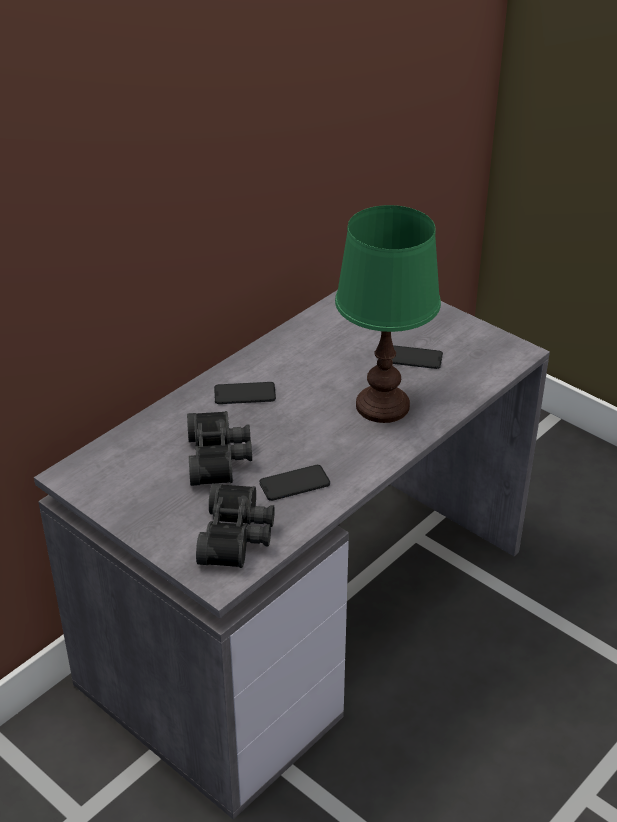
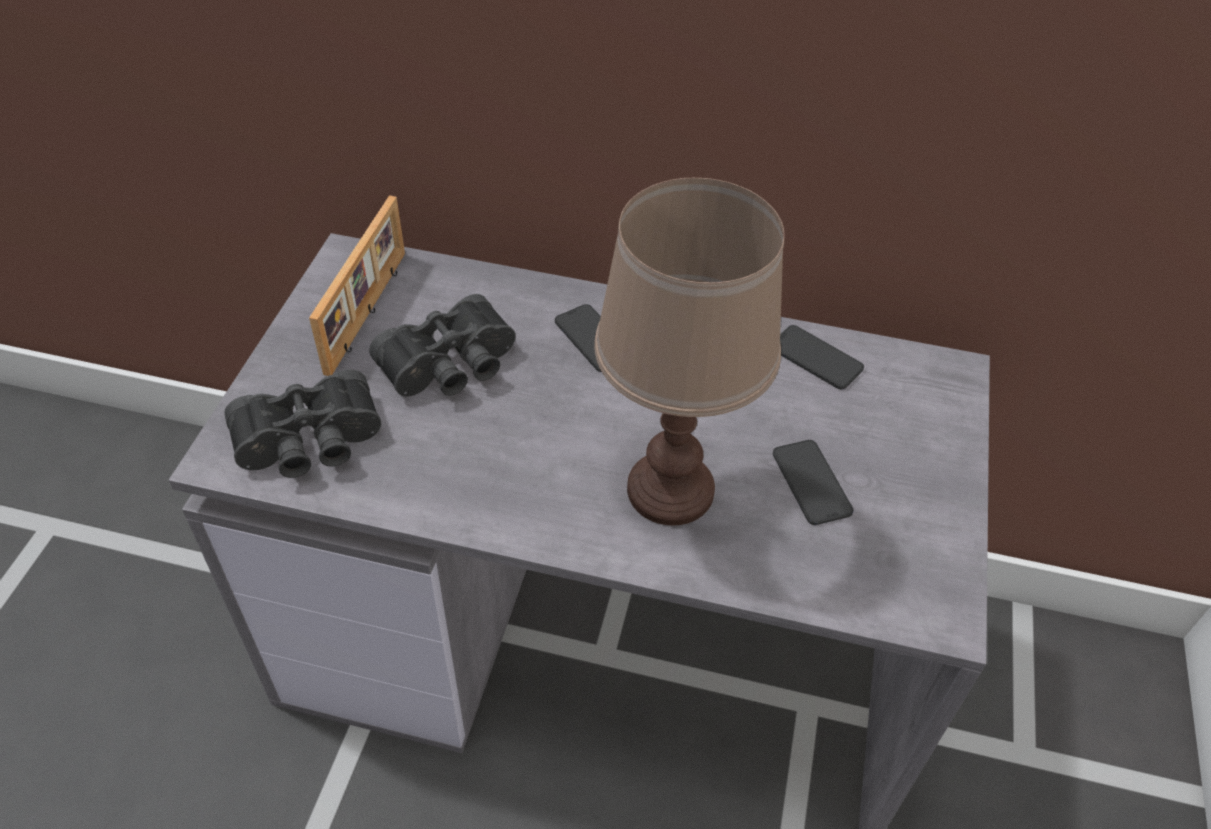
camera: 60 degrees right, 10 degrees up
(136, 479) = (369, 311): none -> picture frame
(294, 483) = (442, 458): phone -> phone (816, 358)
(383, 405) = (671, 490): green table lamp -> brown table lamp

